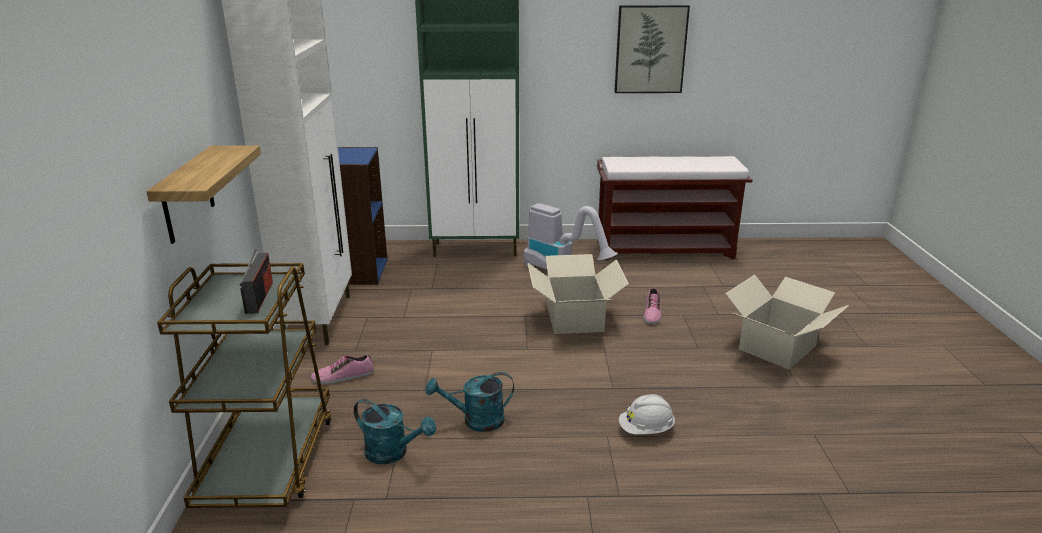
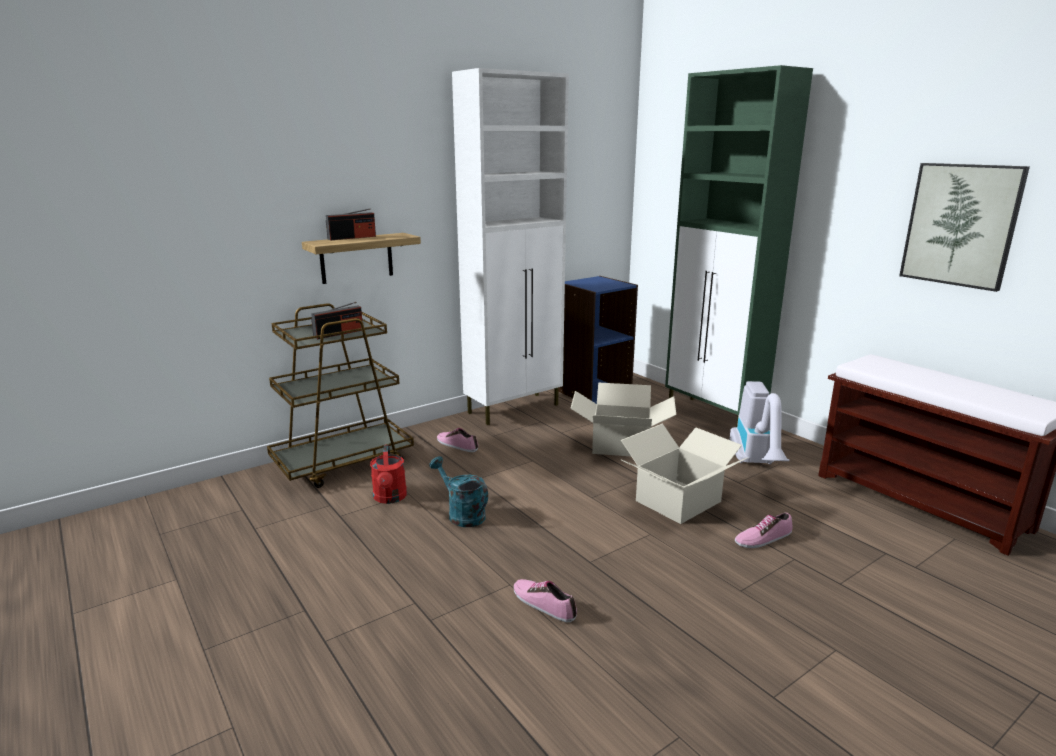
camera: 55 degrees right, 5 degrees down
(189, 167) = (352, 238): none -> radio
(393, 453) = (390, 498): turquoise watering can -> red watering can
(646, 430) = (544, 604): white hard hat -> shoe
(778, 347) = (839, 653): cardboard box -> cardboard box (621, 445)

